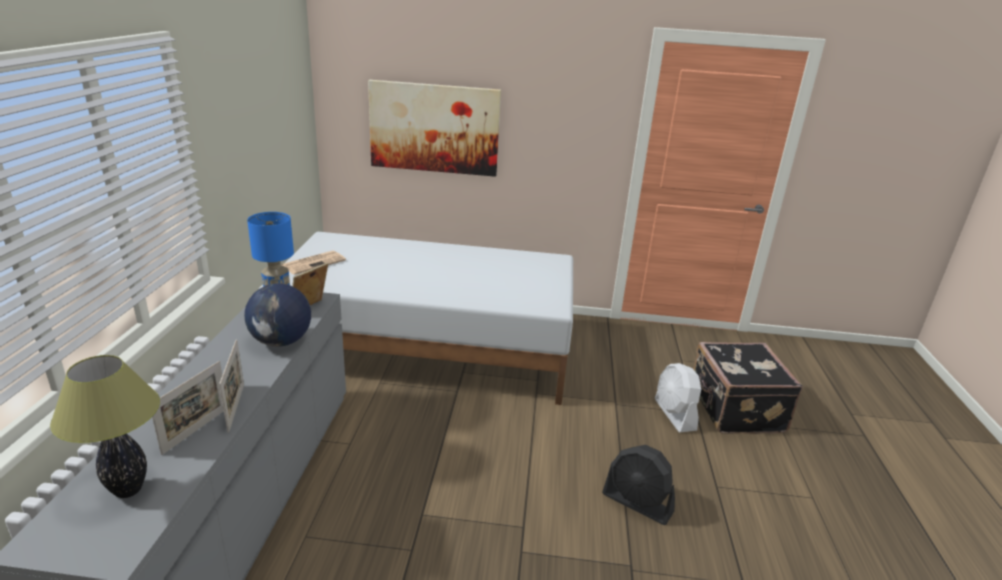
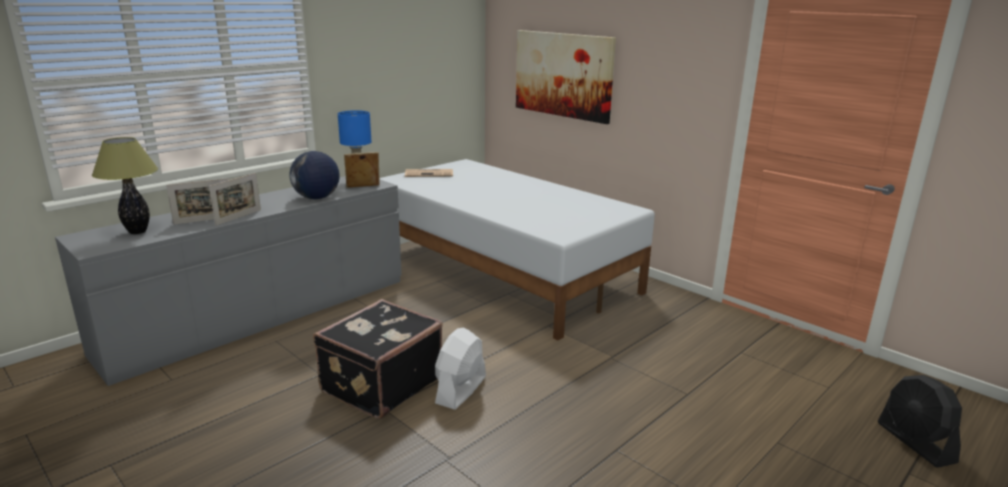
camera: 40 degrees right, 5 degrees down
(637, 503) = (519, 425): black fan -> black fan (915, 443)
(674, 414) = (660, 386): white fan -> white fan (461, 390)
(734, 410) = (739, 408): black suitcase -> black suitcase (380, 384)

